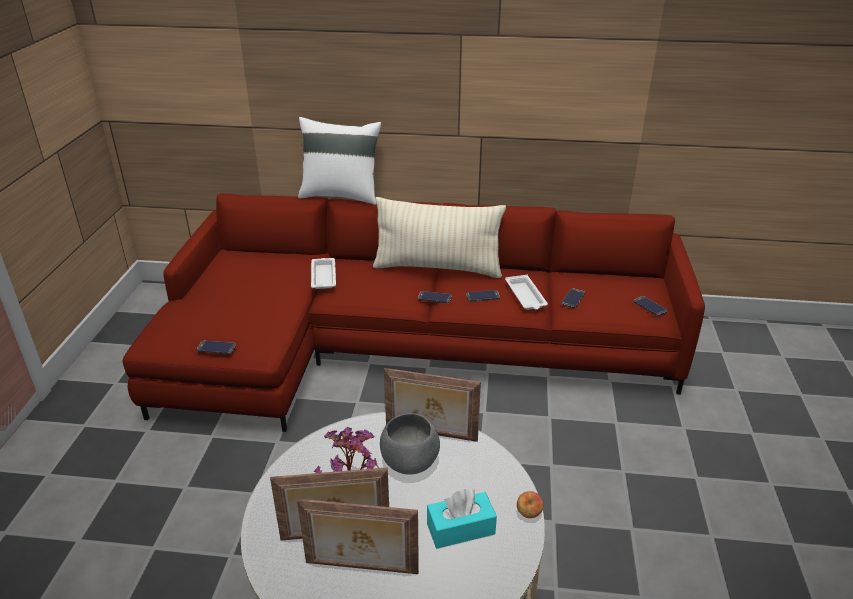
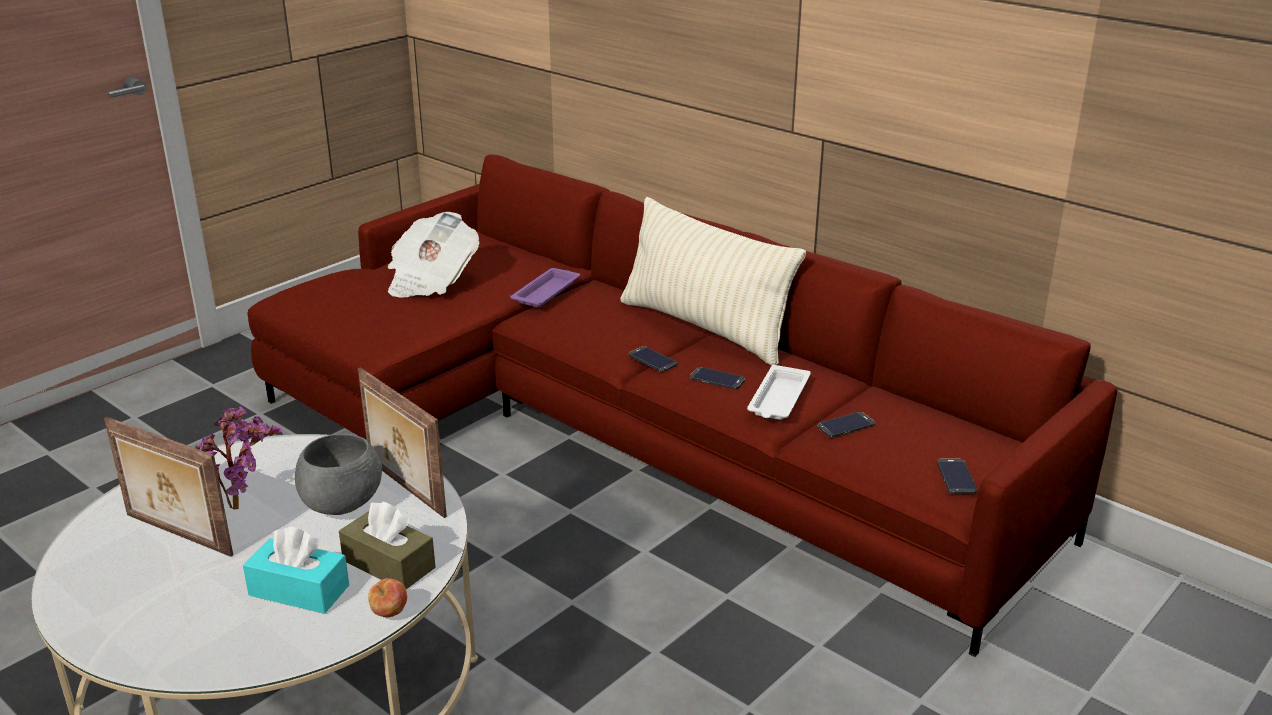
camera: 35 degrees right, 5 degrees down
(216, 347) = (332, 325): phone -> none
(244, 293) = (430, 280): none -> newspaper
(323, 276) = (547, 292): white tray -> purple tray
(341, 195) = (626, 190): white pillow -> none
(361, 569) = (156, 576): picture frame -> none
(487, 485) = (389, 564): none -> brown tissue box

